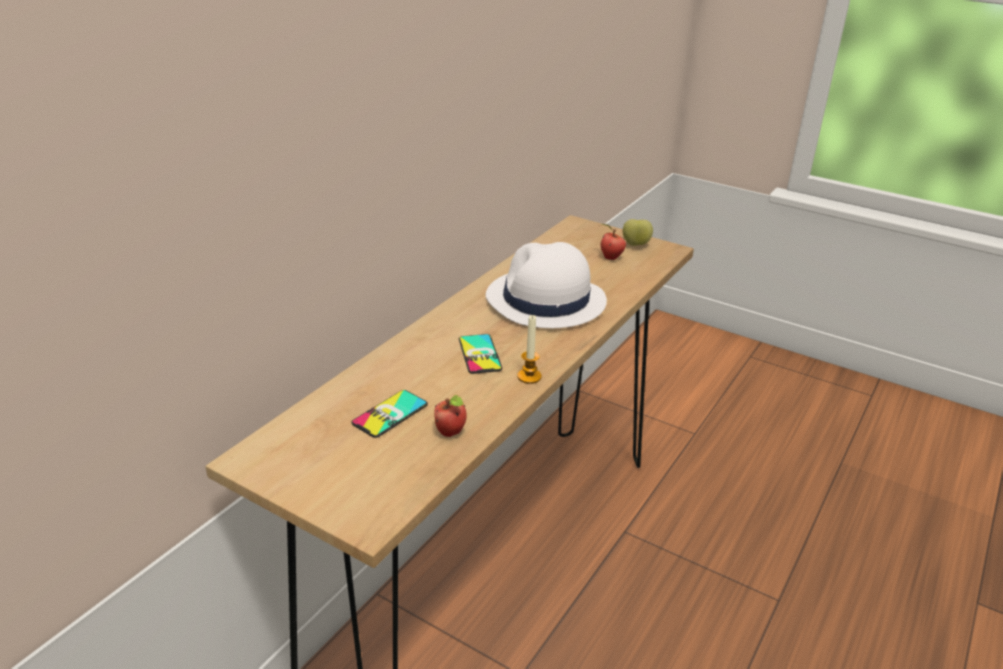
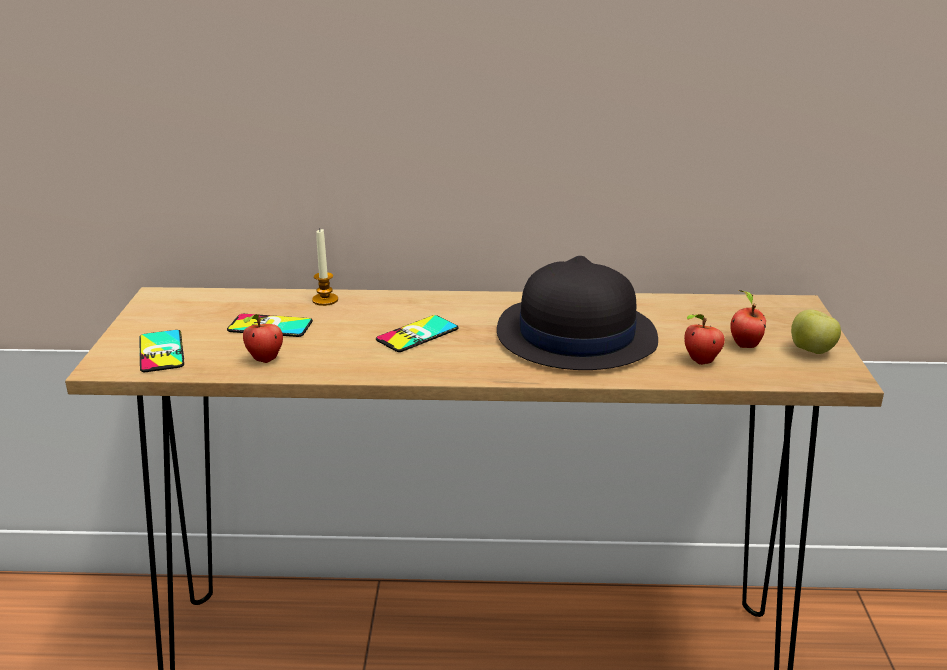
camera: 60 degrees right, 5 degrees down
(376, 483) = (161, 351): none -> phone
(529, 376) = (404, 369): candle -> candle (325, 300)
(545, 300) = (575, 336): white hat -> black hat
(618, 277) = (700, 361): none -> apple

